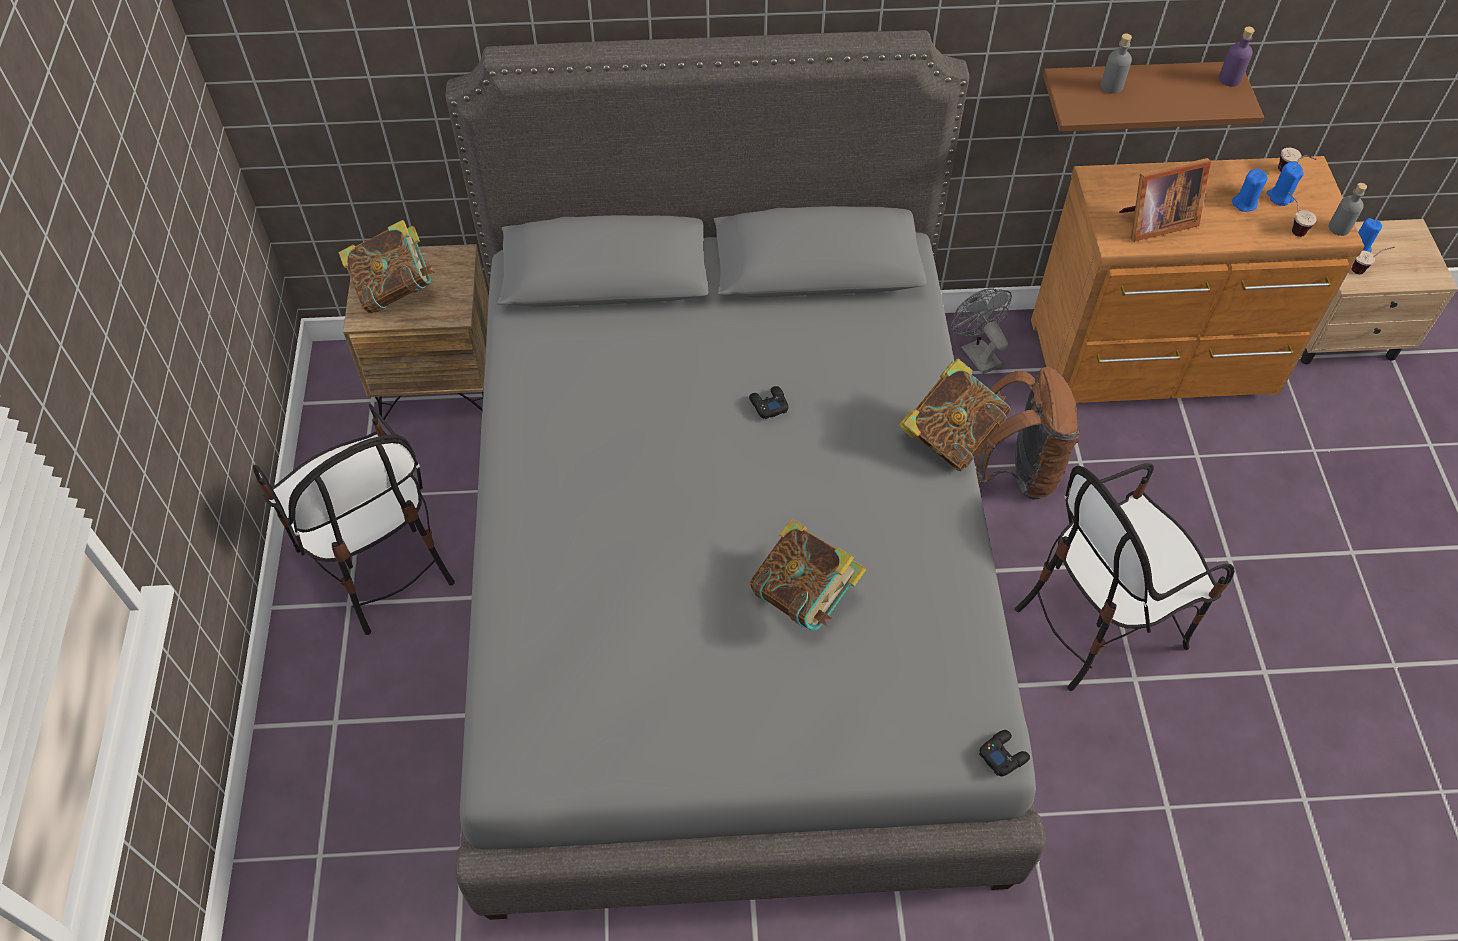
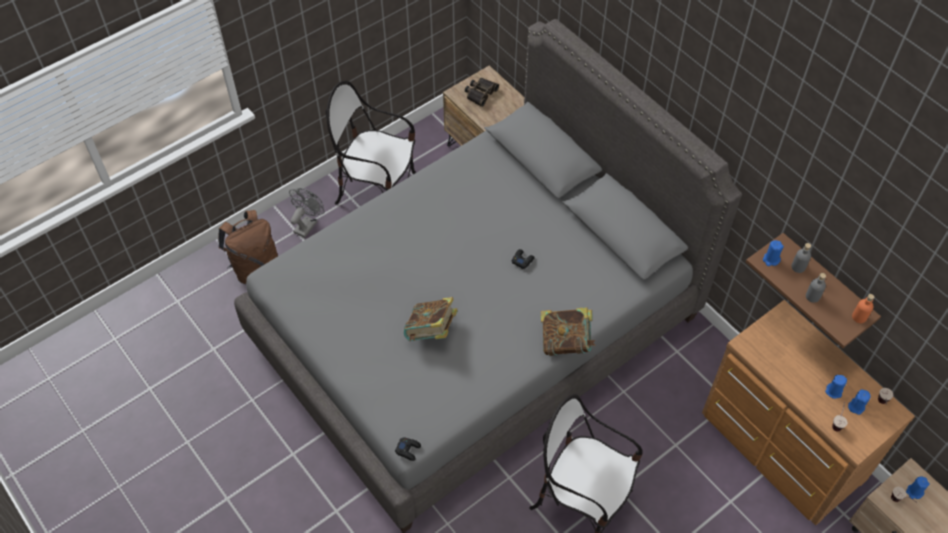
camera: 55 degrees right, 0 degrees up
(377, 561) = (378, 193): chair -> chair turned 90 degrees clockwise
(395, 289) = (480, 93): book -> binoculars
(976, 353) = (704, 359): grey fan -> grey fan (307, 224)
(1016, 471) = (643, 417): brown backpack -> brown backpack (255, 267)
(1080, 103) = (771, 259): none -> blue candle
(1154, 222) = (776, 355): picture frame -> none
(1229, 79) = (859, 317): purple bottle -> orange bottle
(1339, 228) = (859, 446): grey bottle -> grey bottle (812, 296)

